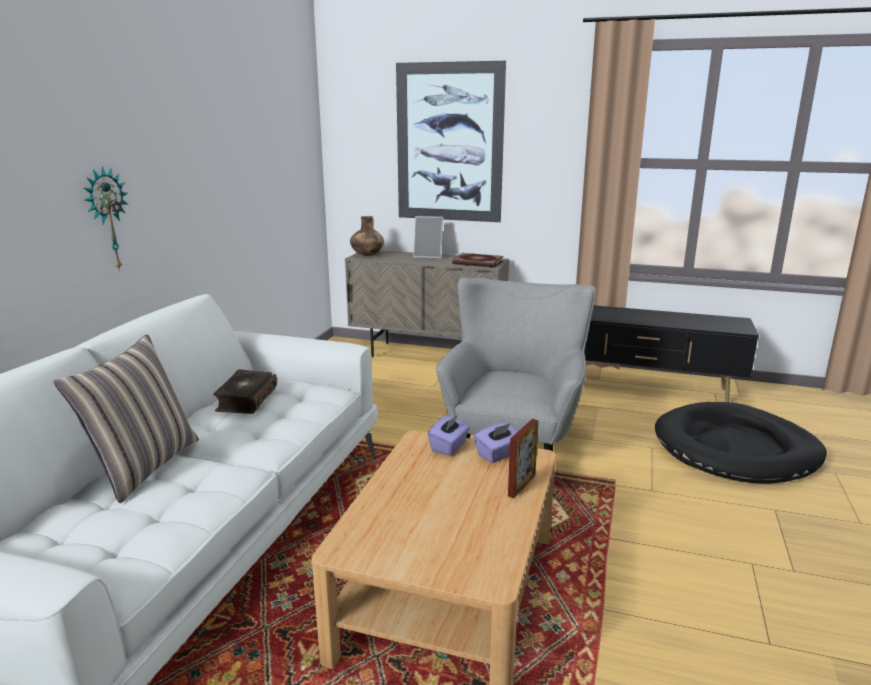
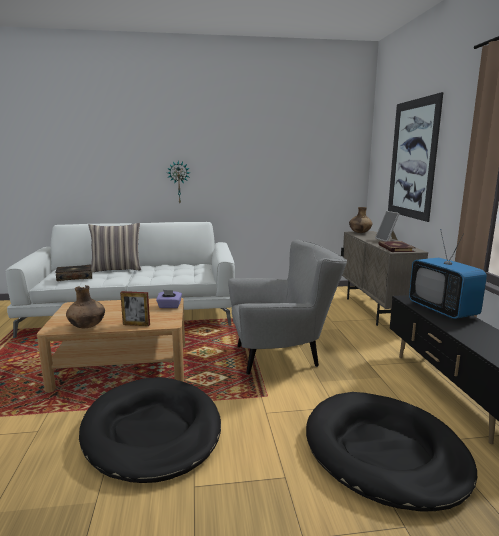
camera: 65 degrees right, 5 degrees down
(246, 400) = (178, 267): book -> book (75, 277)
(498, 454) = (167, 316): purple tissue box -> none
(501, 536) = (87, 326): none -> brown vase
(608, 312) = (442, 310): none -> television
(677, 586) = (152, 431): none -> black dog bed

